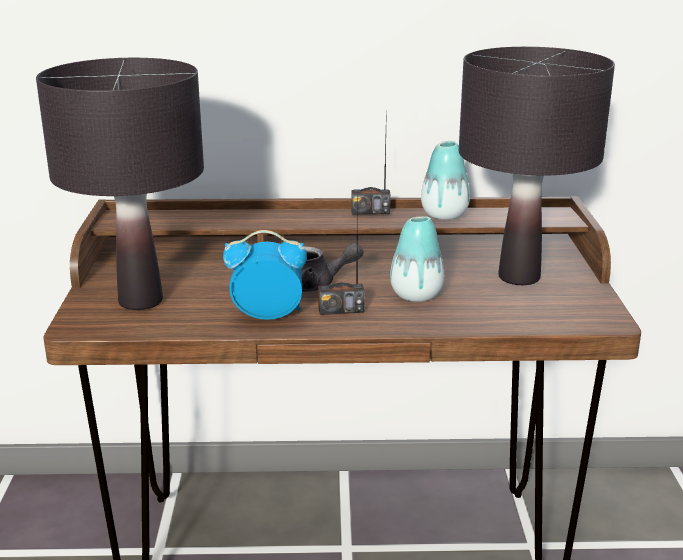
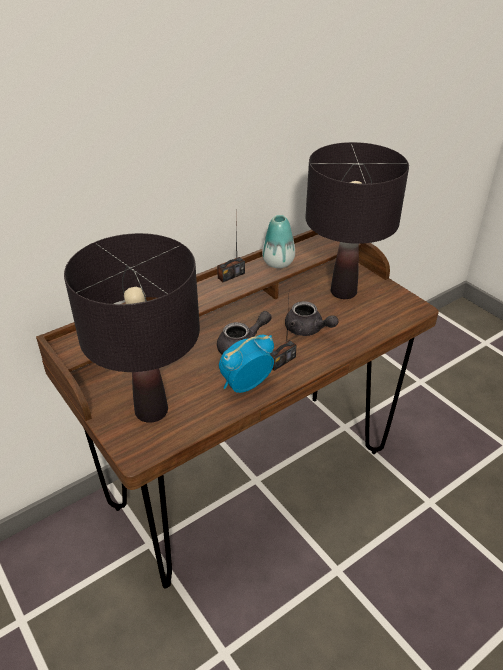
camera: 35 degrees left, 15 degrees up
(416, 295) = (307, 330): vase -> grey teapot

